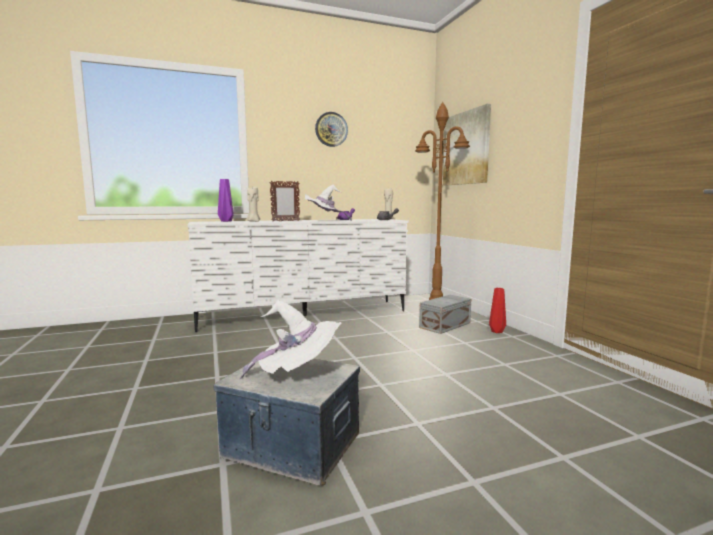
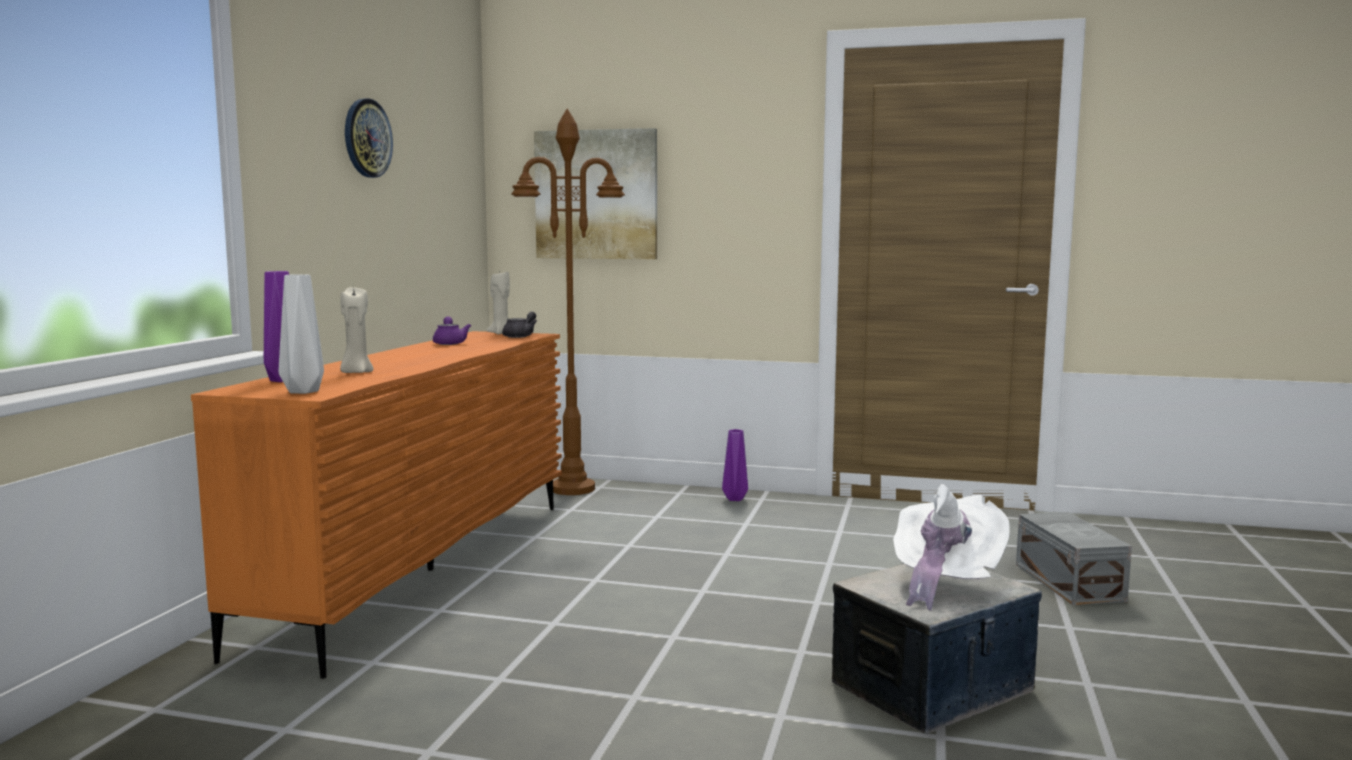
camera: 55 degrees left, 0 degrees up
(204, 222) = (301, 391): none -> grey vase
(285, 221) = (402, 362): picture frame -> none
(305, 315) = (425, 570): white dresser -> orange dresser
(325, 220) = (455, 351): white hat -> none
(446, 325) = (665, 510): grey storage box -> grey storage box (1069, 581)
(497, 331) = (735, 499): red vase -> purple vase

